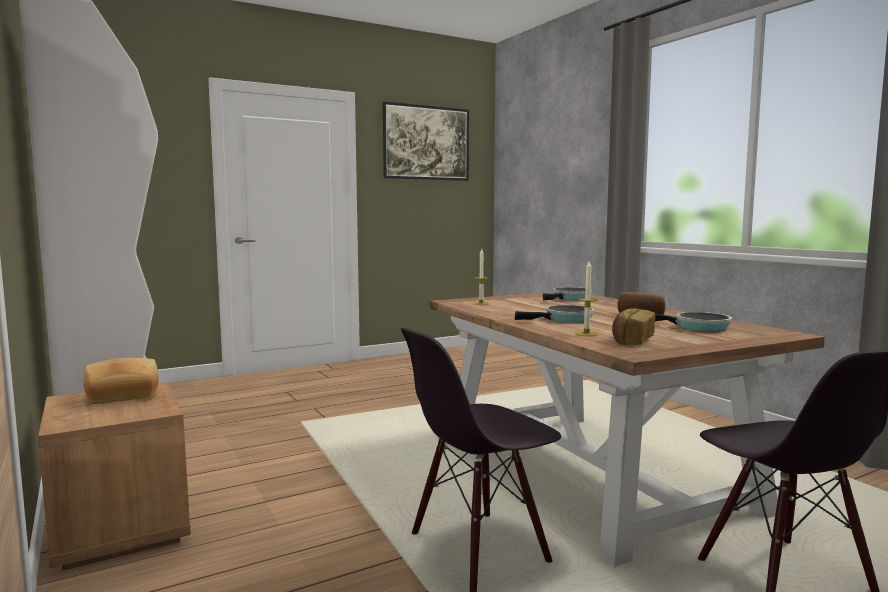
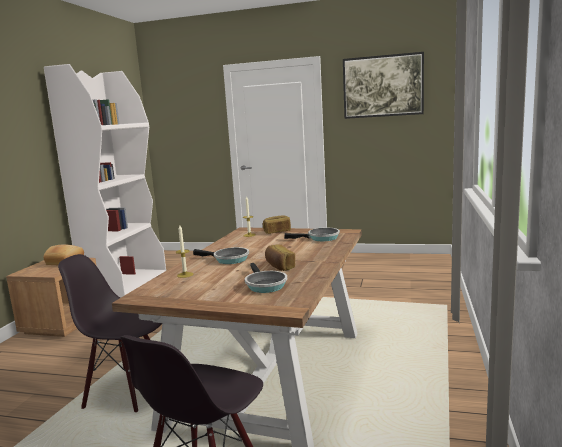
camera: 45 degrees right, 5 degrees up
(631, 341) = (178, 287): bread -> bread (277, 232)

